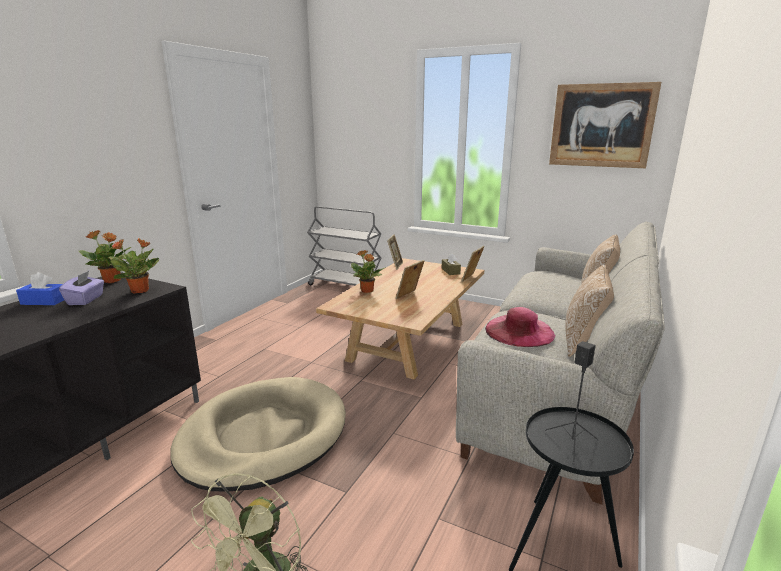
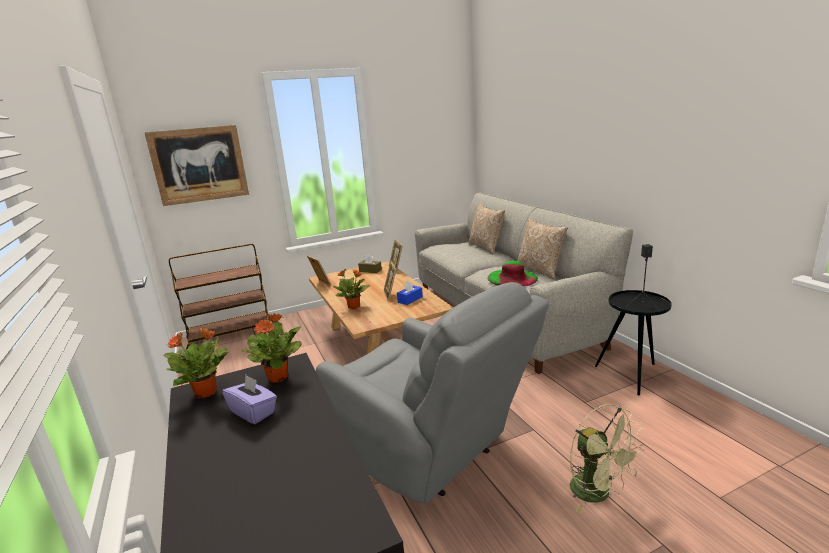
camera: 50 degrees left, 0 degrees up
(44, 301) = (208, 443): blue tissue box -> blue tissue box (410, 299)
(263, 436) = (428, 451): beige dog bed -> grey armchair
(346, 286) = (231, 334): grey cart -> brown cart
(519, 331) = (512, 278): pink hat -> green hat
(601, 125) = (429, 130): picture -> picture (199, 165)

